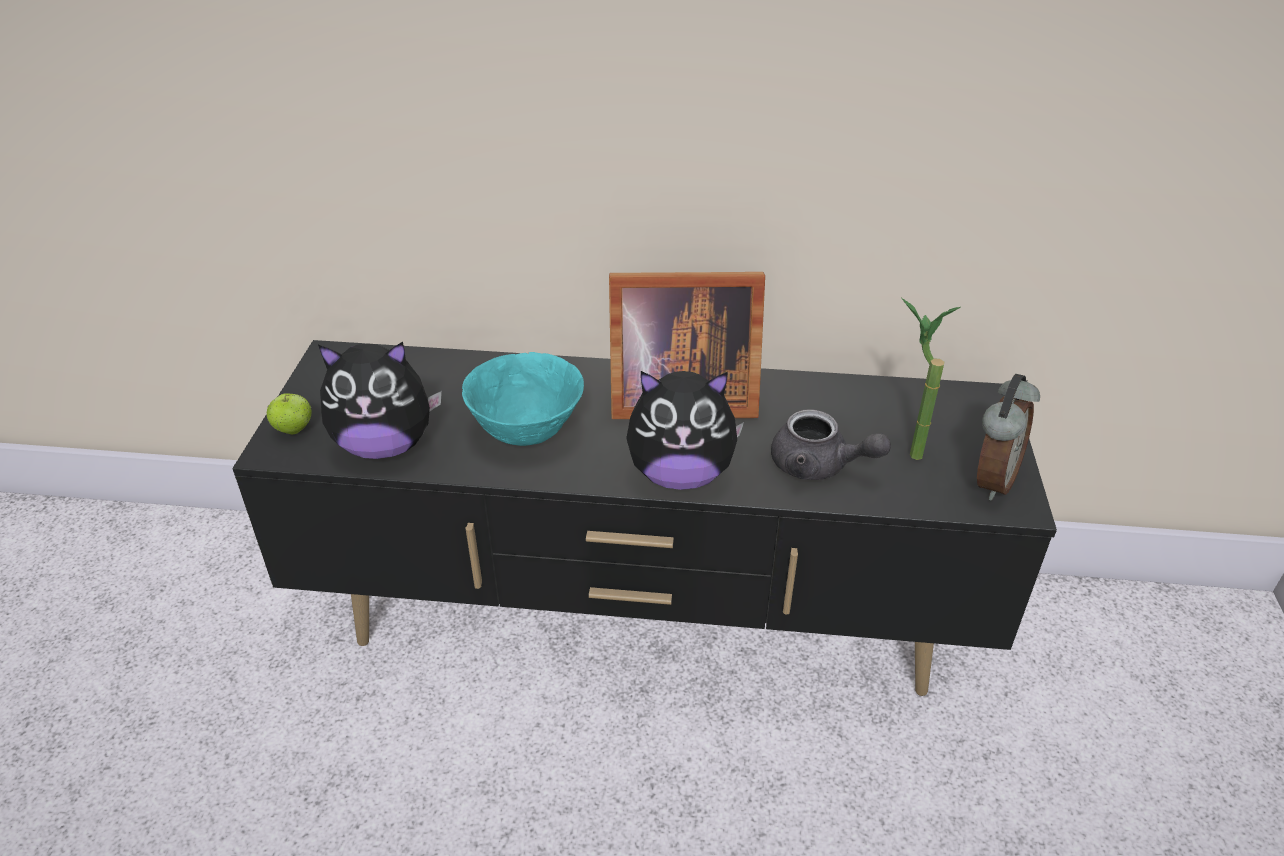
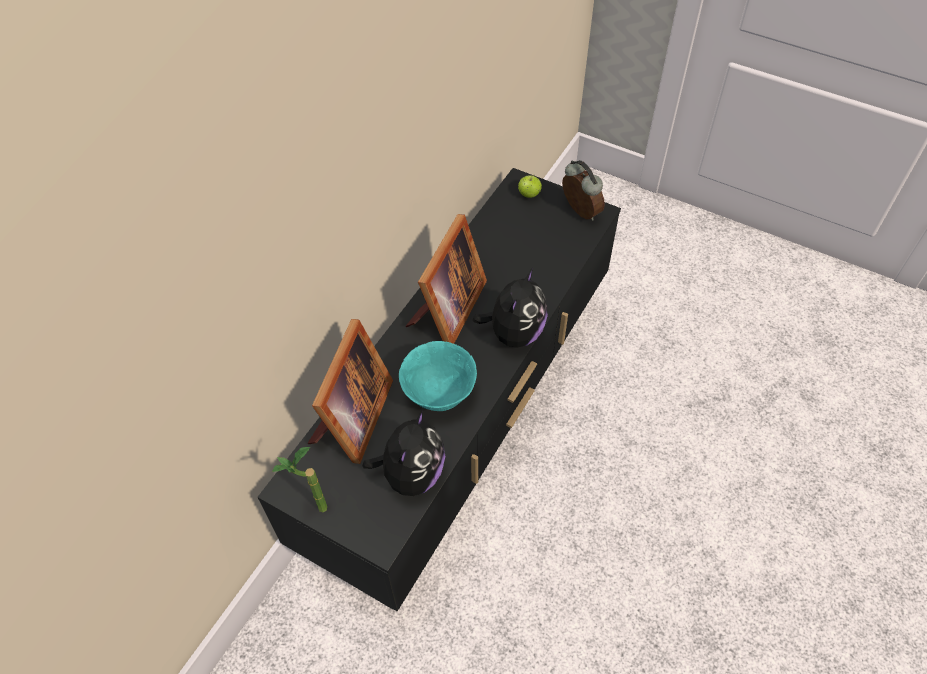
camera: 65 degrees left, 15 degrees up
(294, 429) = (365, 526): apple -> apple (529, 195)
(449, 372) = (351, 419): none -> picture frame
(819, 466) = (537, 272): grey teapot -> none
(904, 449) = (541, 233): potted plant -> potted plant (313, 512)

